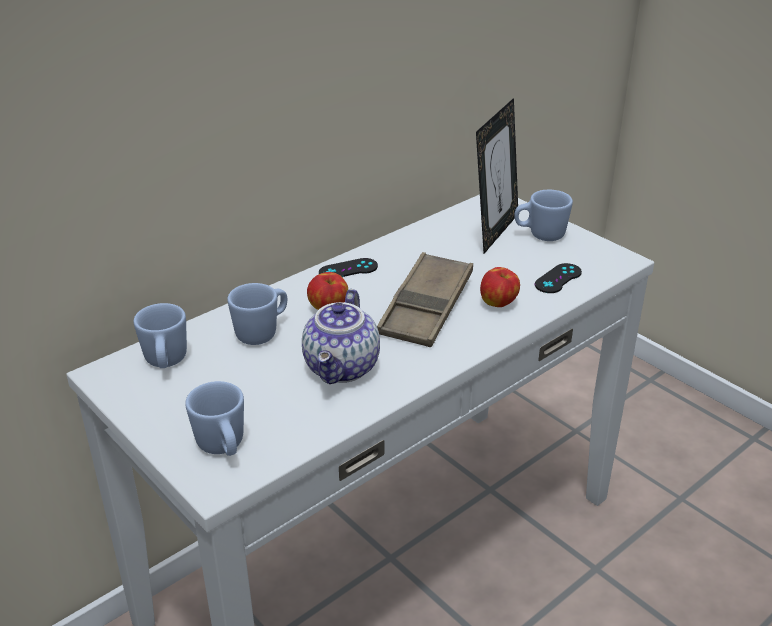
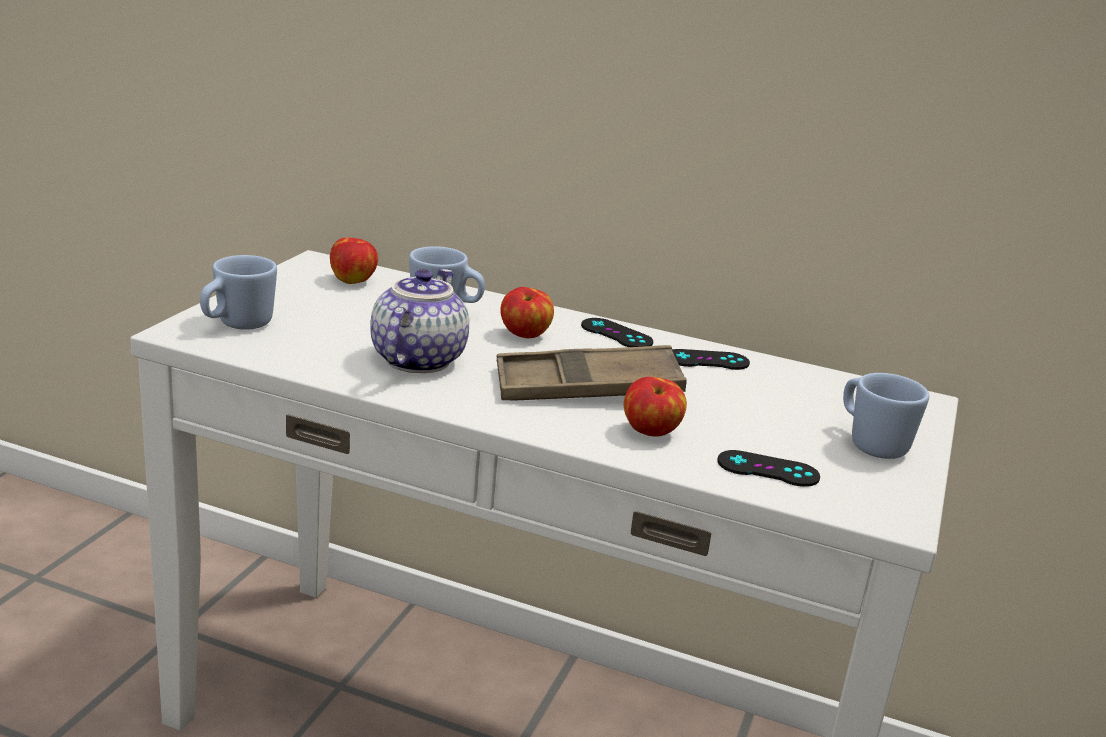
camera: 60 degrees right, 10 degrees down
(166, 363) = (353, 281): blue mug -> apple
(343, 368) = (416, 359): teapot -> teapot turned 120 degrees clockwise
(408, 249) = (707, 360): none -> black game controller
(494, 231) = (831, 409): picture frame -> none

